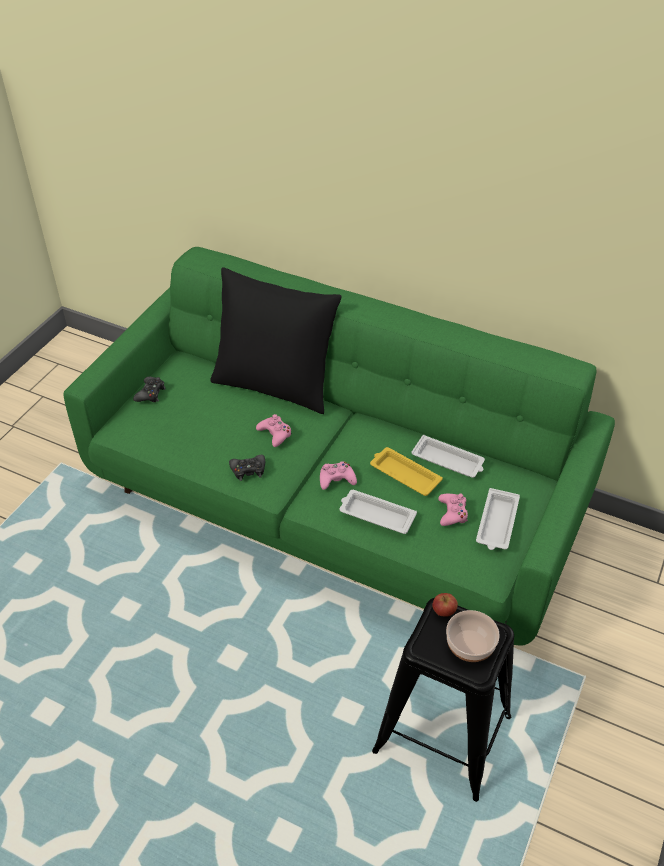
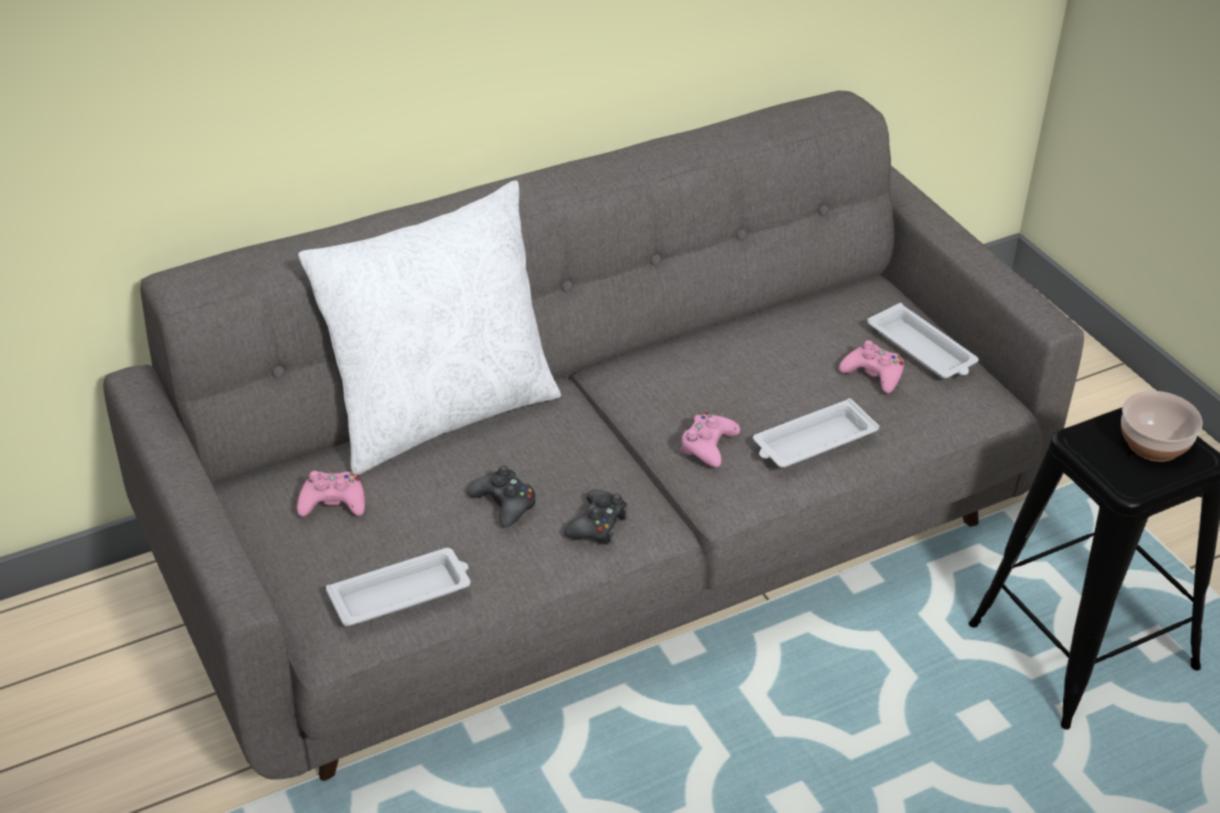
camera: 55 degrees left, 5 degrees down
(150, 393) = (298, 556): black game controller -> black game controller (504, 503)
(275, 384) = (441, 413): black pillow -> white pillow
(275, 434) = (554, 460): pink game controller -> pink game controller (333, 502)
(333, 505) = (607, 546): green sofa -> grey sofa
(404, 474) = (764, 379): yellow tray -> none
(444, 611) = (1084, 437): apple -> none
(449, 461) = (776, 331): white tray -> white tray (402, 593)

